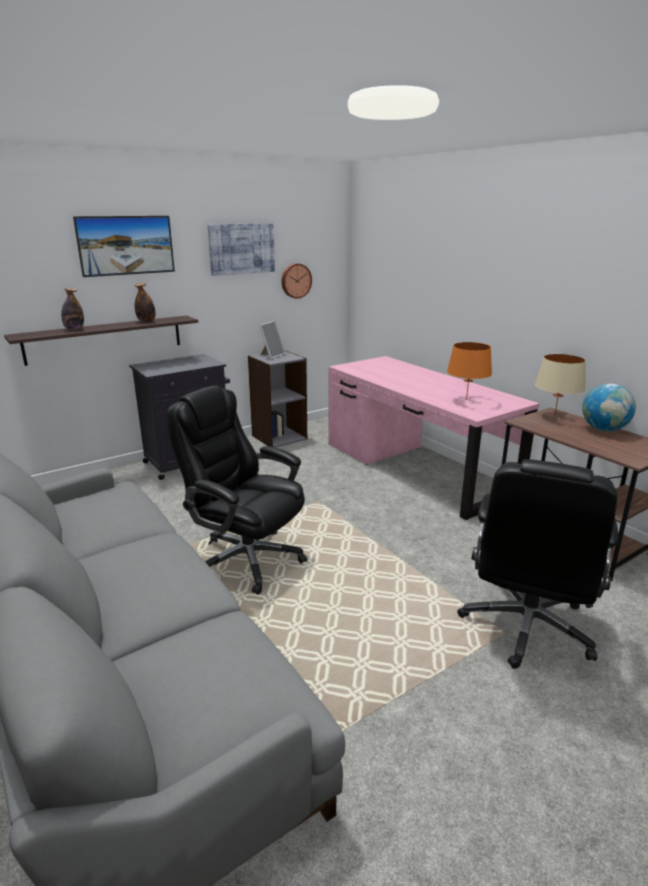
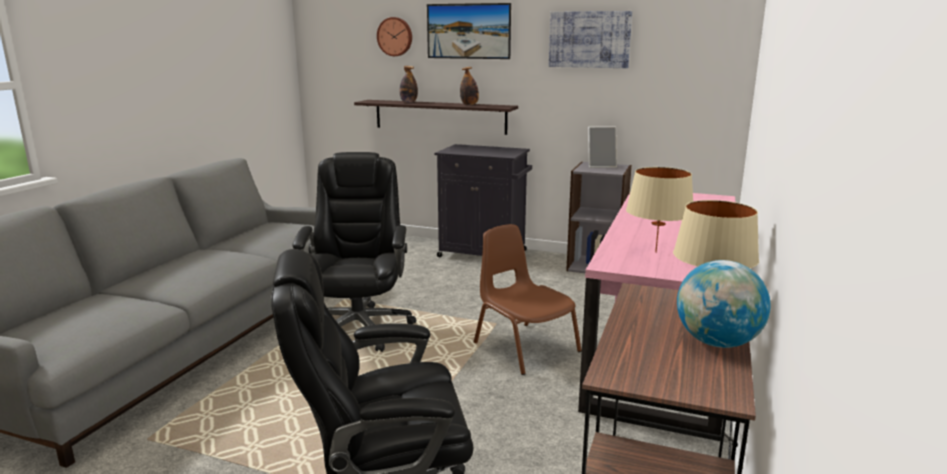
camera: 55 degrees right, 5 degrees down
(295, 280) = (660, 82): wall clock -> wall clock (395, 36)
(365, 505) = (524, 347): none -> brown chair
(466, 400) = (656, 252): orange table lamp -> beige table lamp

